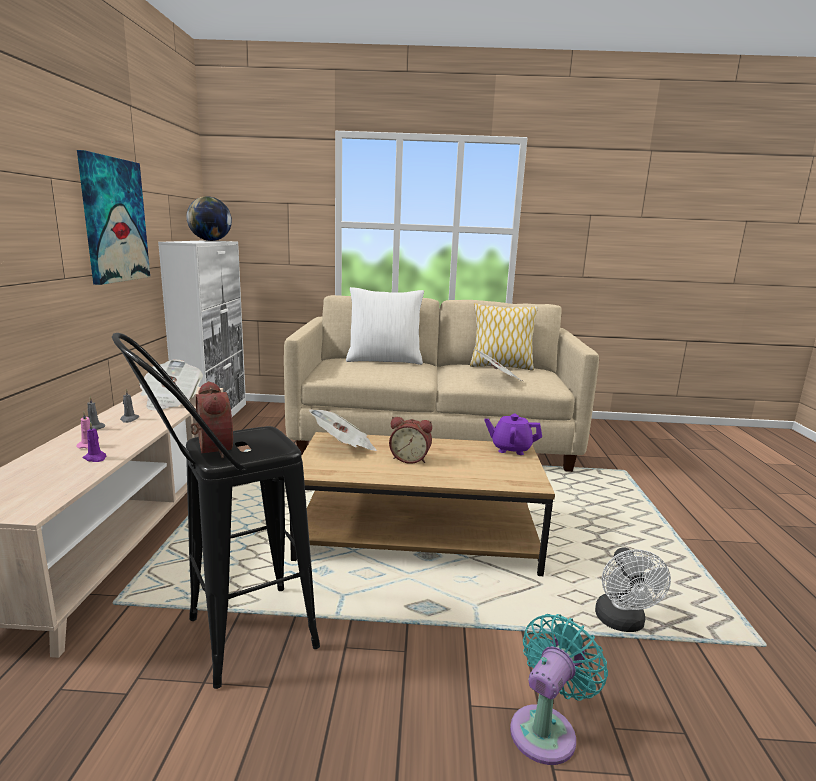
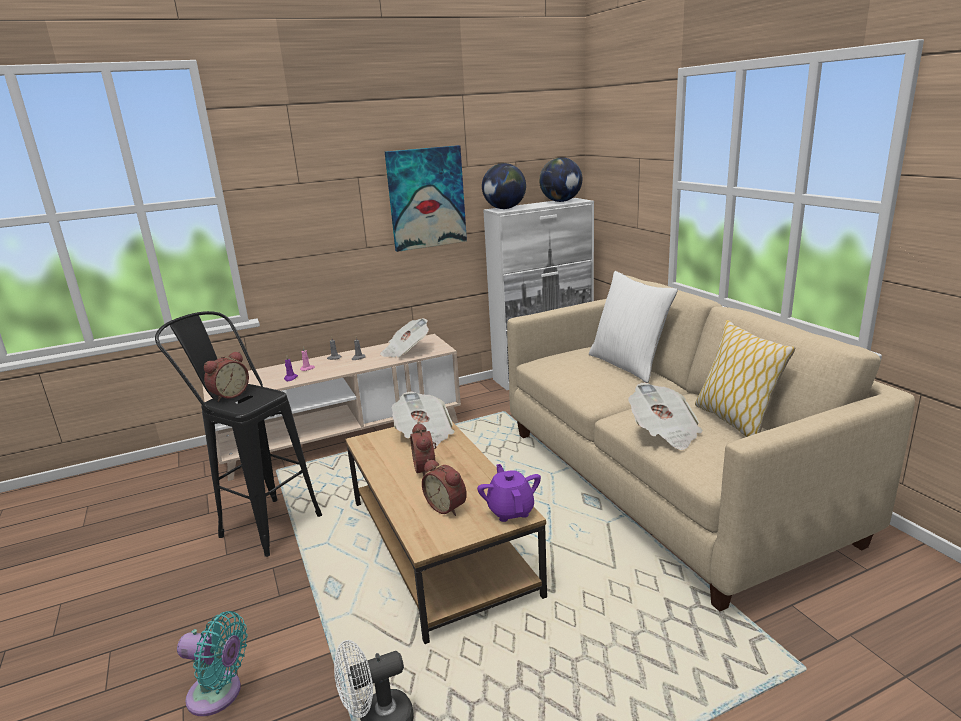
camera: 65 degrees right, 5 degrees up
(183, 241) = (505, 208): none -> globe
(483, 465) = (447, 506): none -> alarm clock

